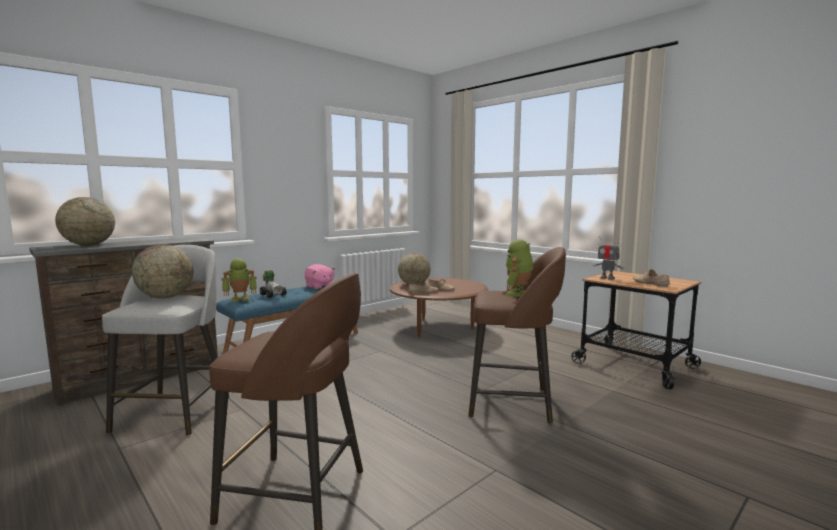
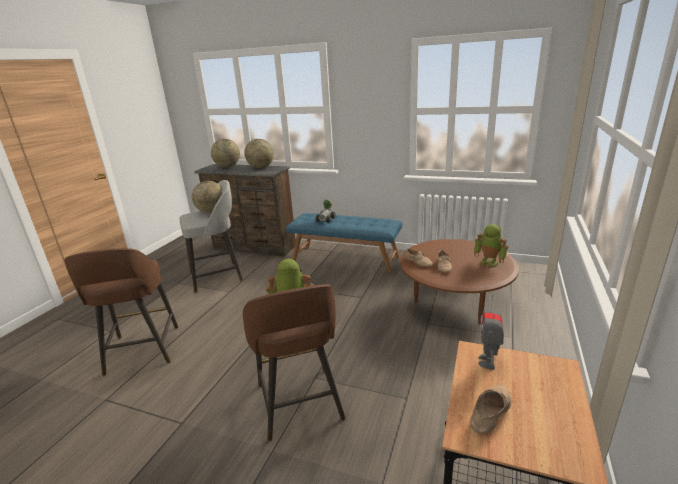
camera: 65 degrees right, 15 degrees up
(240, 299) = (306, 216): toy robot -> toy robot (489, 263)
(319, 287) = (370, 222): pink plush toy -> none
(414, 284) = (444, 248): globe -> globe (261, 167)

